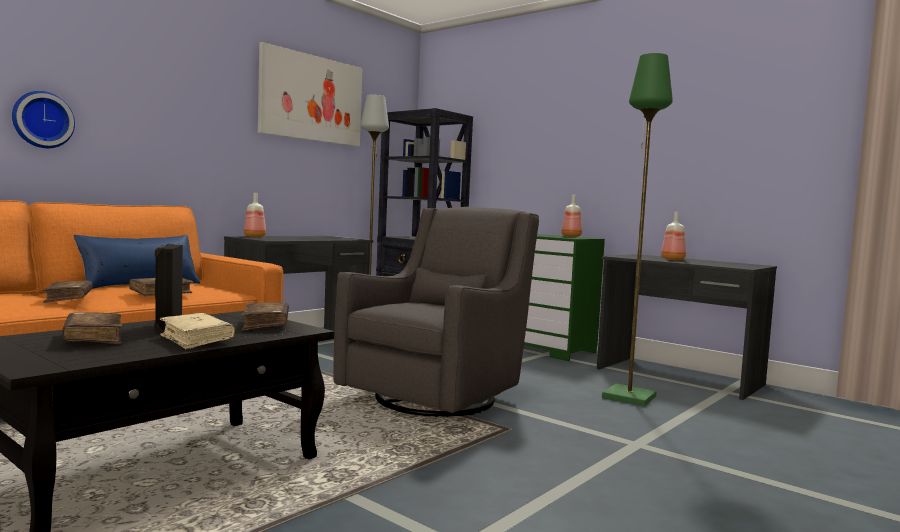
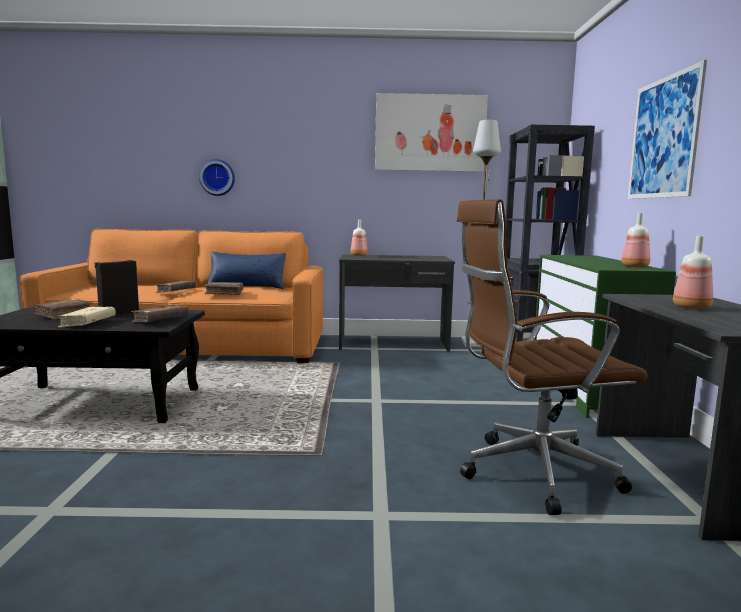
camera: 50 degrees right, 5 degrees up
(438, 397) = (353, 411): grey armchair -> none
(569, 137) = (663, 138): none -> picture
(628, 397) = (530, 473): green floor lamp -> brown office chair

